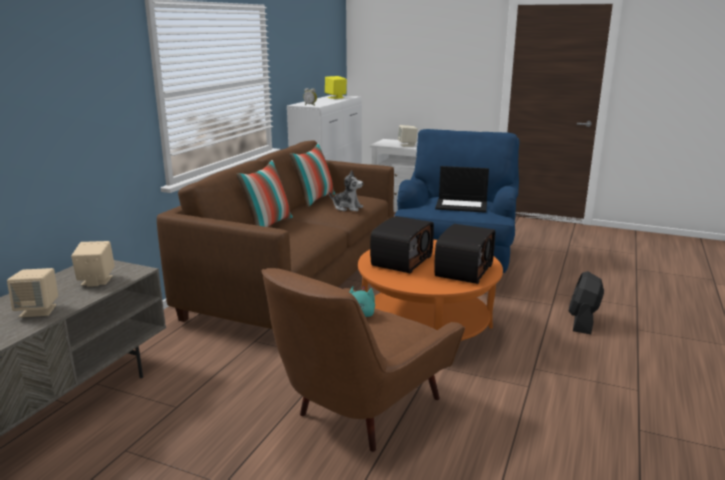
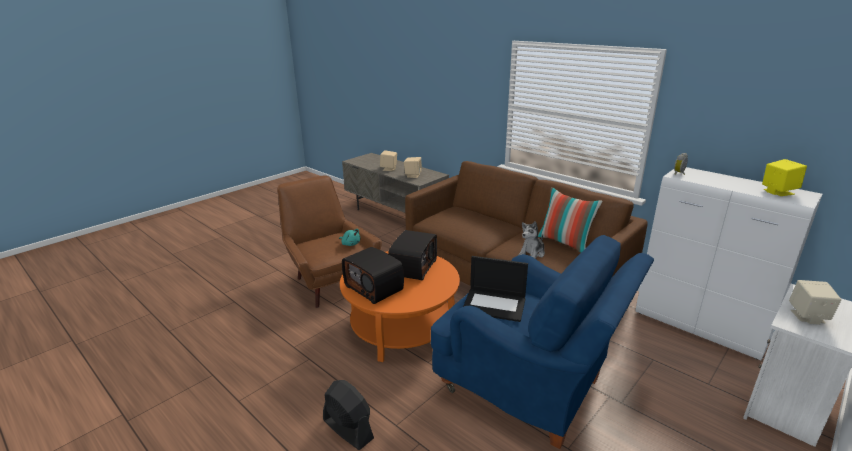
camera: 110 degrees right, 5 degrees up
(268, 225) = (494, 219): pillow -> none
(401, 260) = (413, 267): radio -> radio turned 120 degrees counterclockwise
(462, 205) = (495, 305): laptop -> laptop turned 105 degrees counterclockwise

